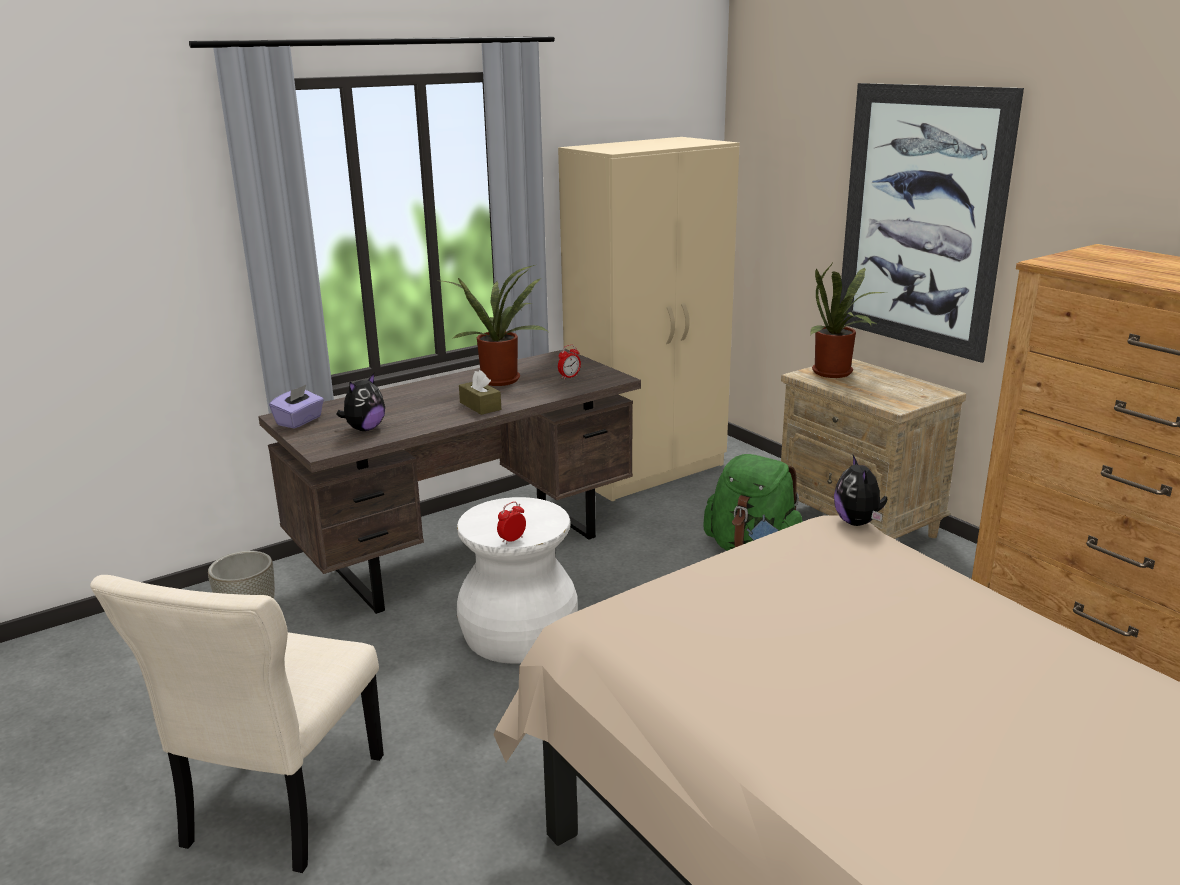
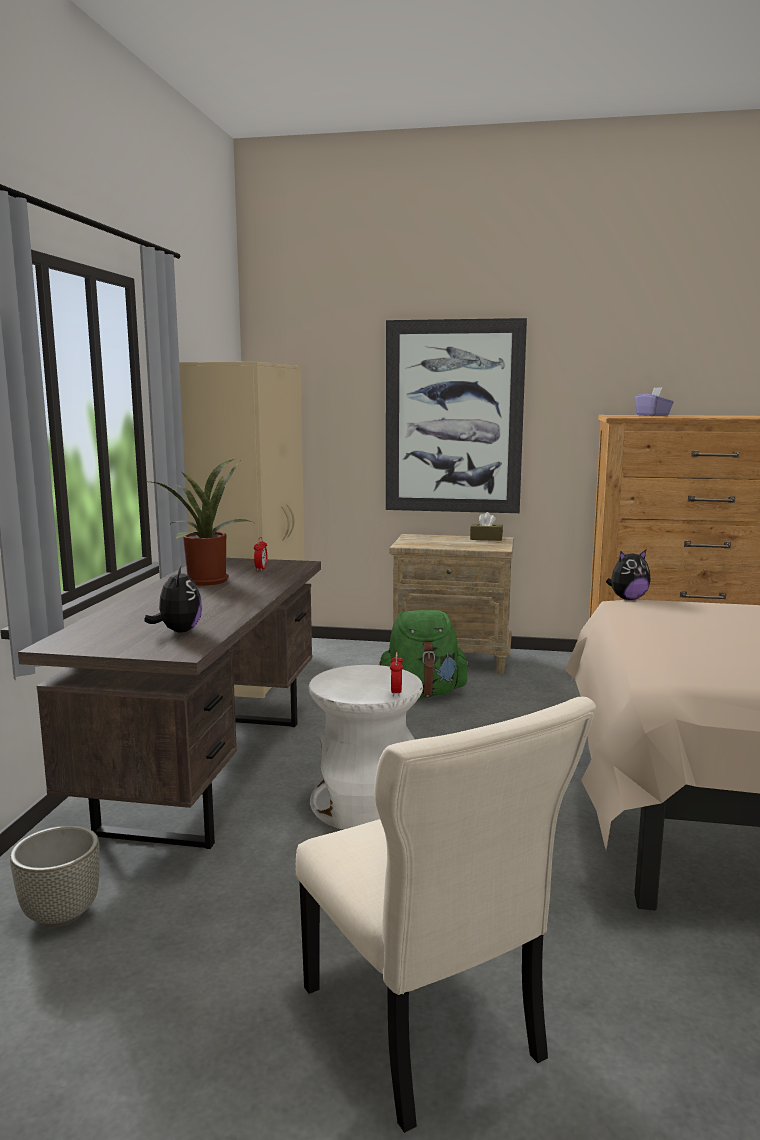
camera: 45 degrees left, 10 degrees down
(299, 421) = (86, 643): purple tissue box -> purple tissue box (652, 415)
(480, 406) = (241, 597): brown tissue box -> brown tissue box (486, 538)
(836, 373) = (421, 541): potted plant -> none
(858, 523) = (627, 599): plush toy -> plush toy turned 60 degrees counterclockwise

